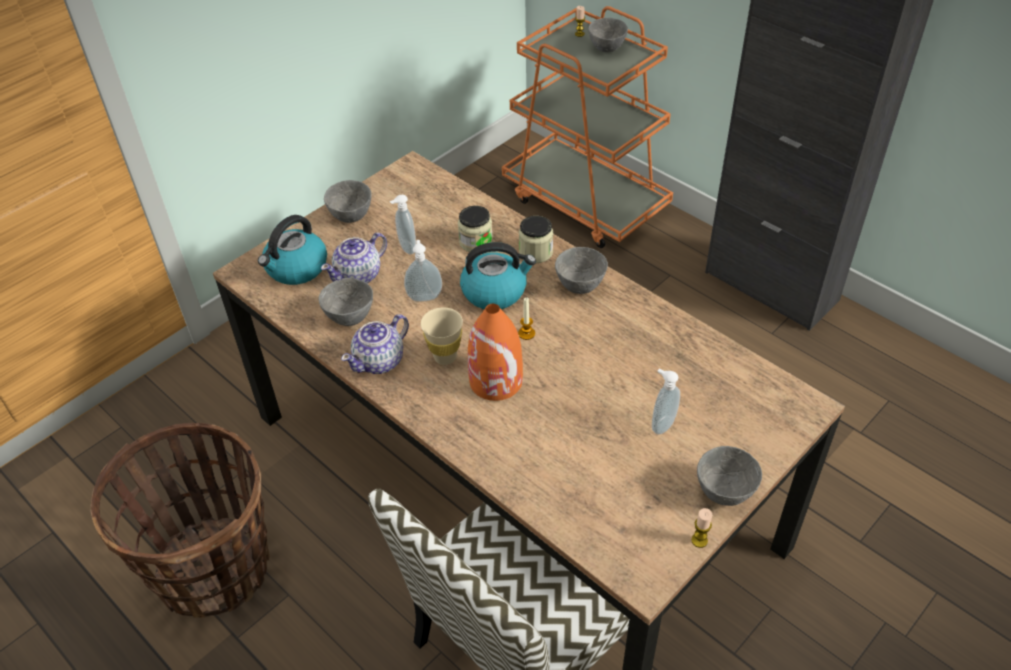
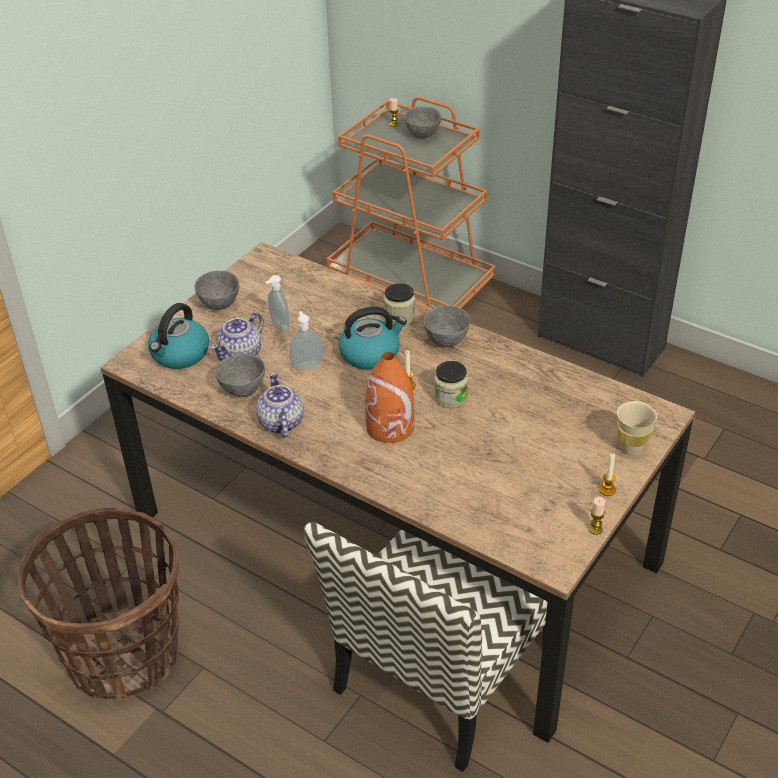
camera: 10 degrees left, 5 degrees down
(380, 361) = (280, 423): teapot -> teapot turned 135 degrees clockwise
(445, 357) = (339, 413): beige cup -> beige cup (631, 449)
(476, 242) = (342, 314): jar -> jar (450, 397)
(661, 424) = (543, 444): soap dispenser -> none
(723, 492) = (607, 490): grey bowl -> candle

